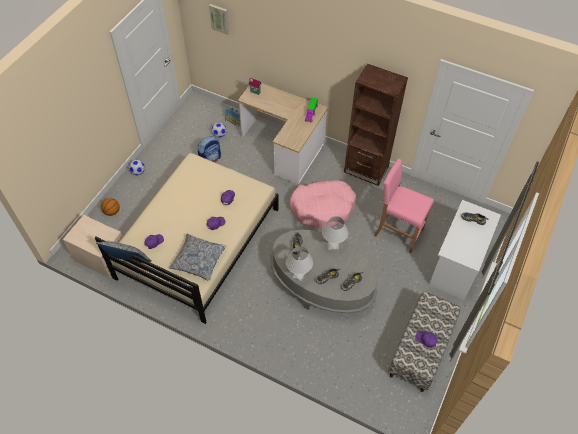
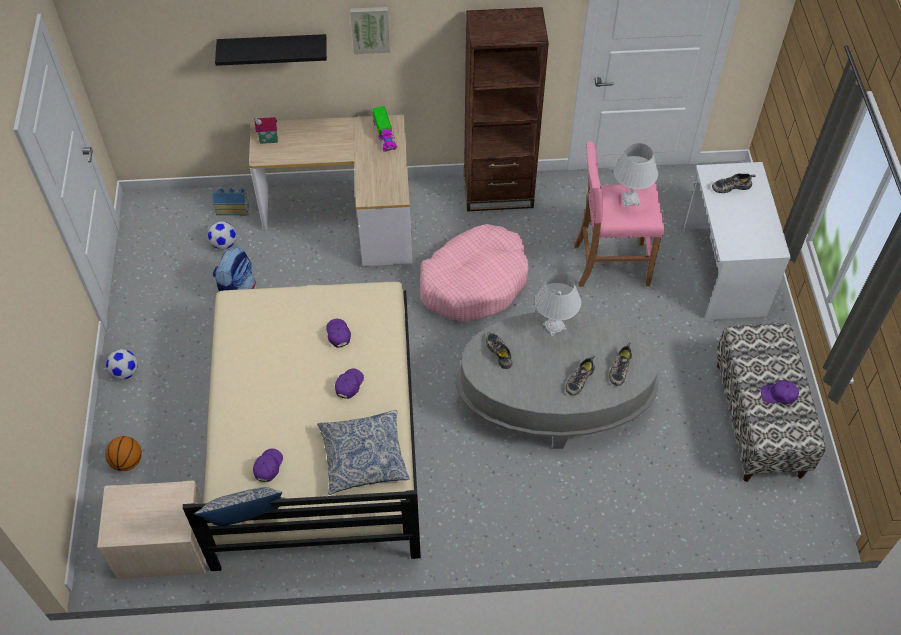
camera: 30 degrees left, 0 degrees up
(220, 18) = (162, 35): picture -> picture (370, 29)
(270, 46) = (273, 49): none -> black shelf
(298, 275) = (535, 398): white table lamp -> white table lamp (630, 200)

